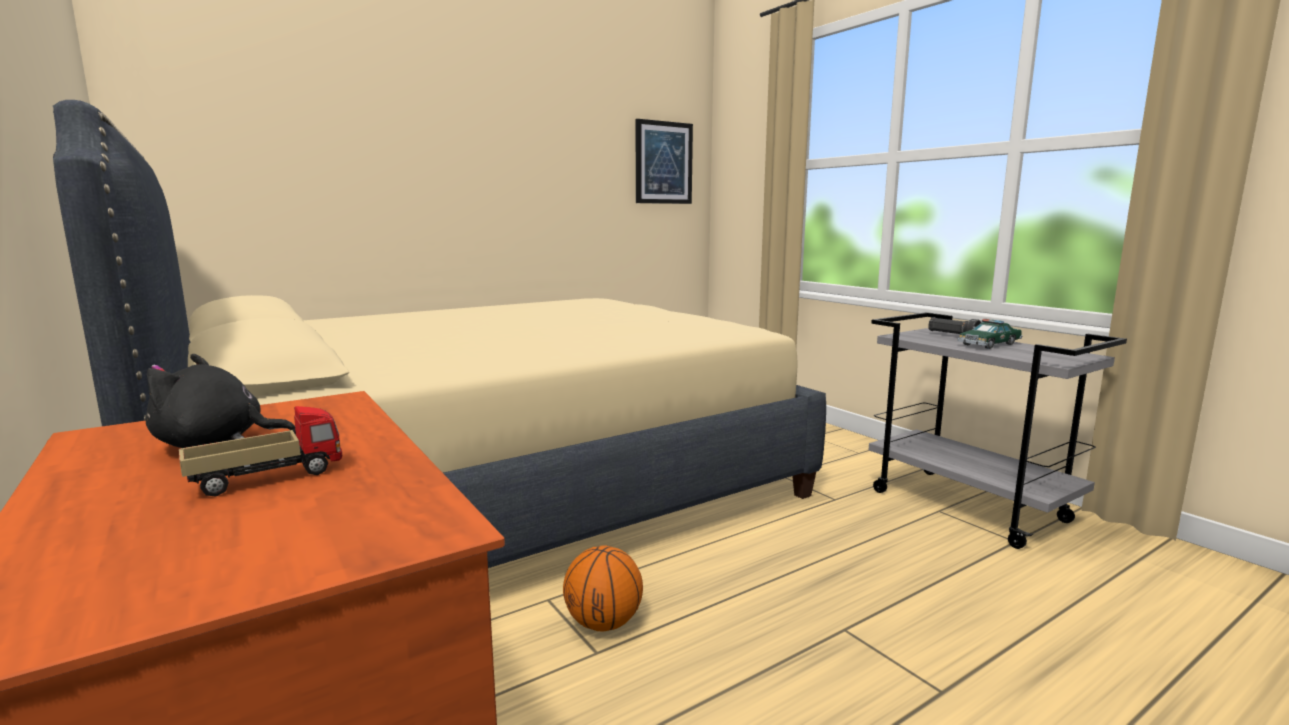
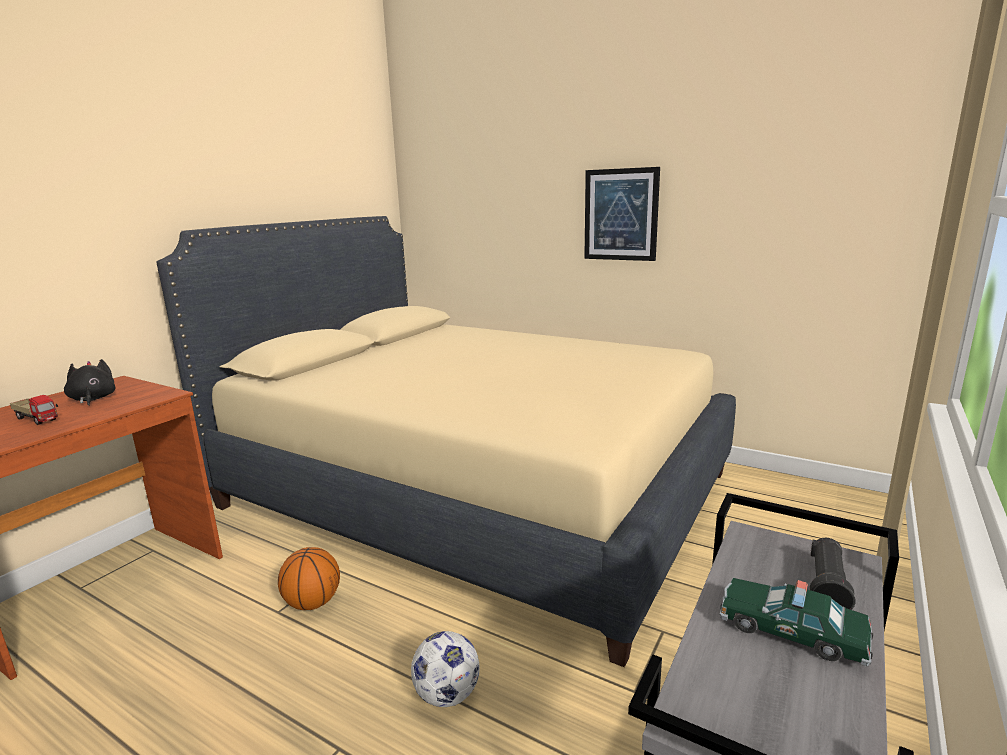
camera: 65 degrees right, 5 degrees up
(663, 163) = (860, 189): picture -> picture (621, 215)
(804, 566) = (447, 695): none -> football

